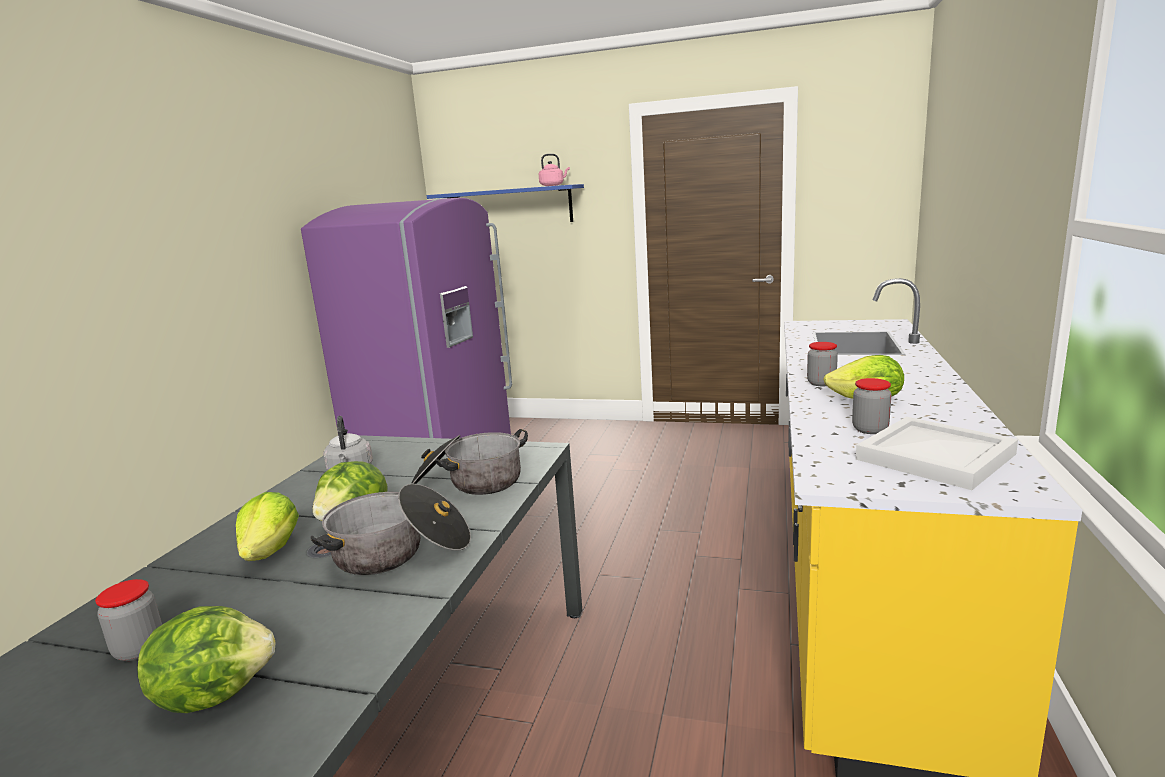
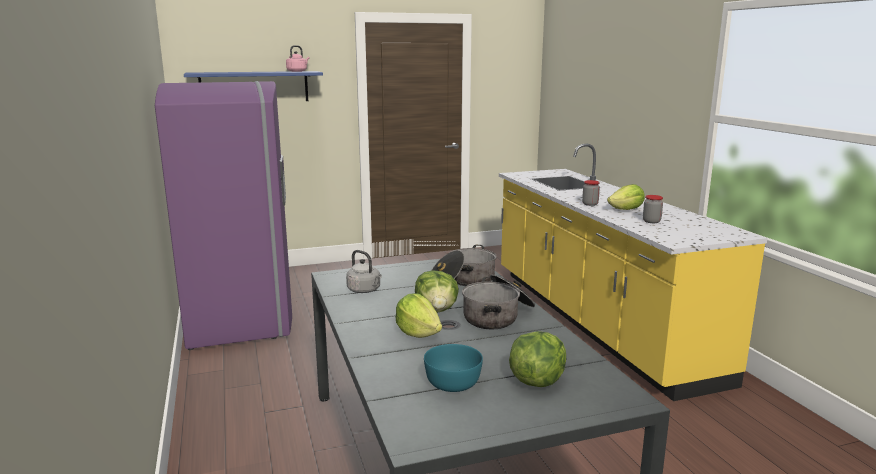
camera: 35 degrees left, 0 degrees up
(139, 649) = (453, 382): jar -> turquoise bowl
(934, 456) = (693, 228): white tray -> none

